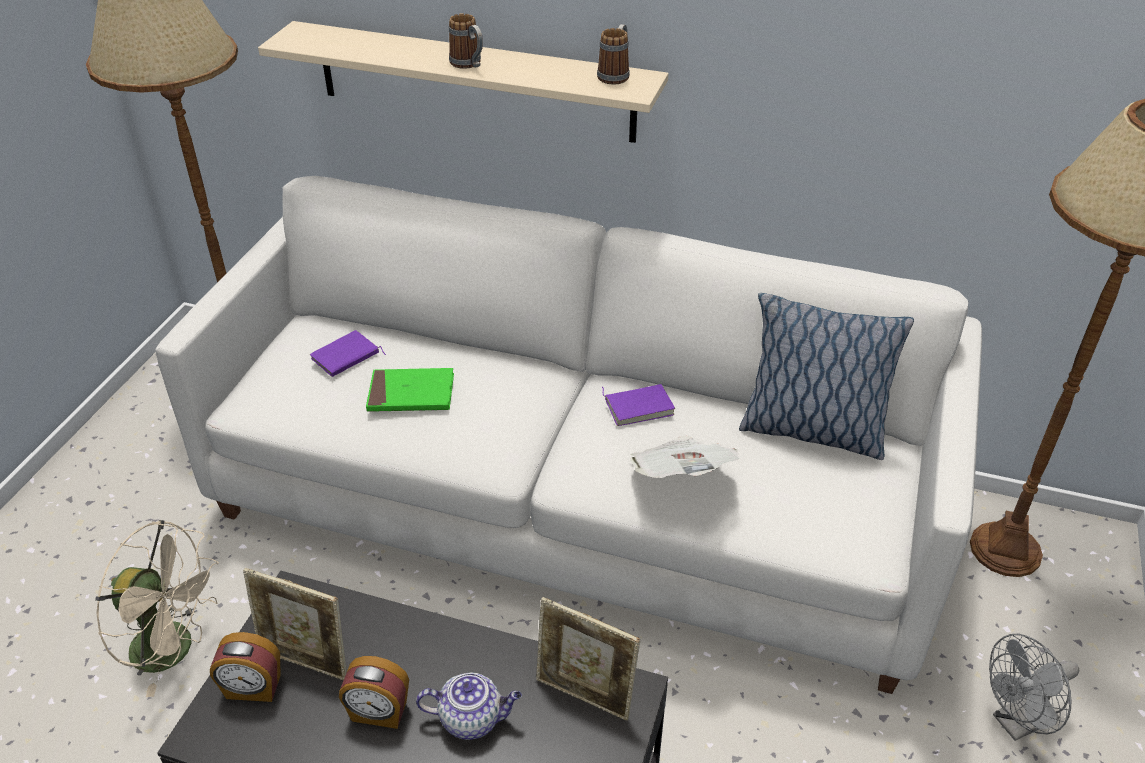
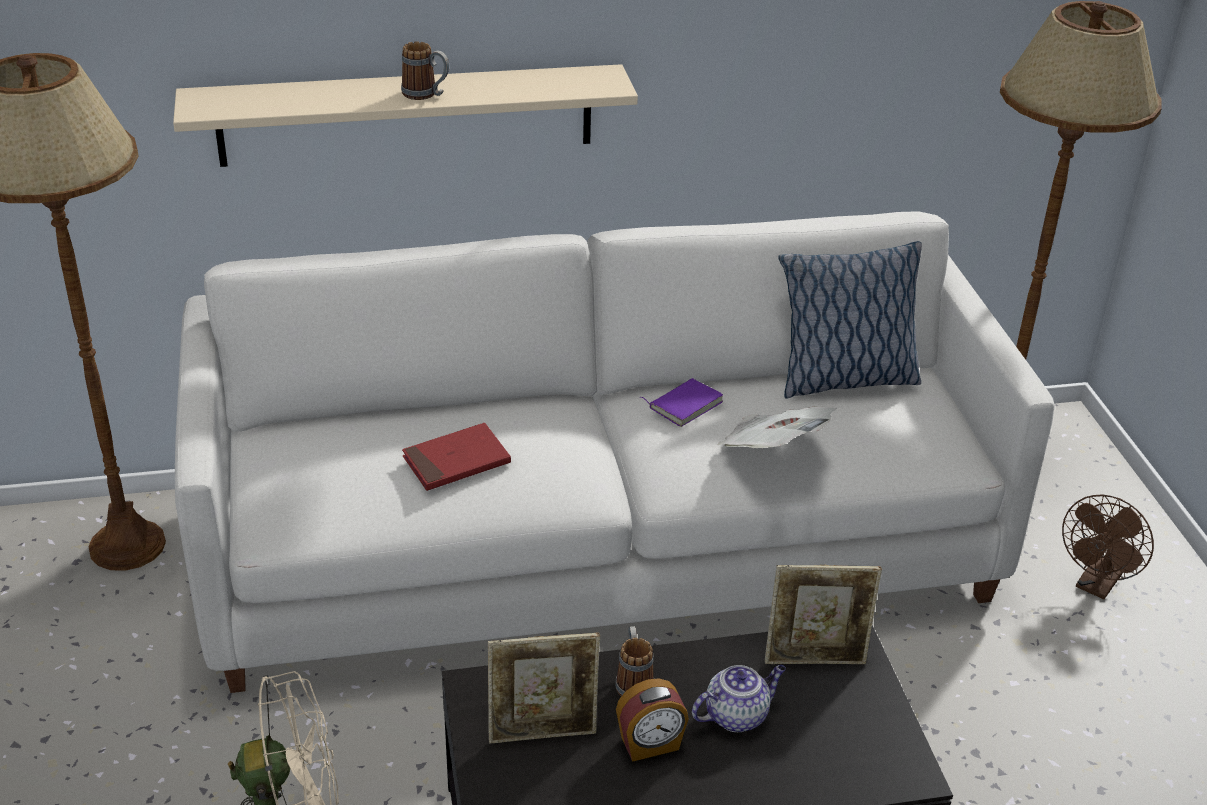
camera: 30 degrees left, 5 degrees down
(253, 688) = (513, 775): alarm clock -> none
(346, 357) = (351, 450): purple book -> none
(411, 394) = (456, 461): green book -> red book
(615, 74) = (577, 75): mug -> mug (633, 681)
(1017, 723) = (1096, 585): grey fan -> brown fan

